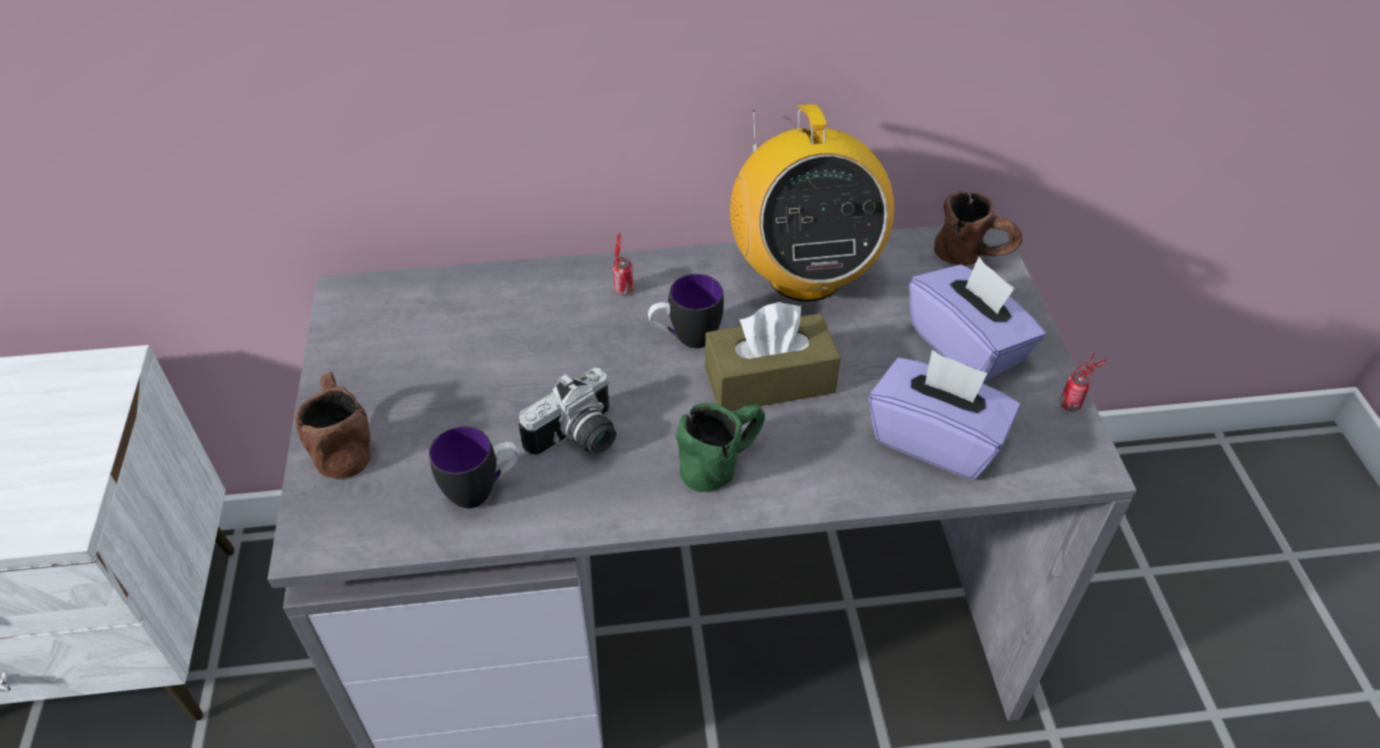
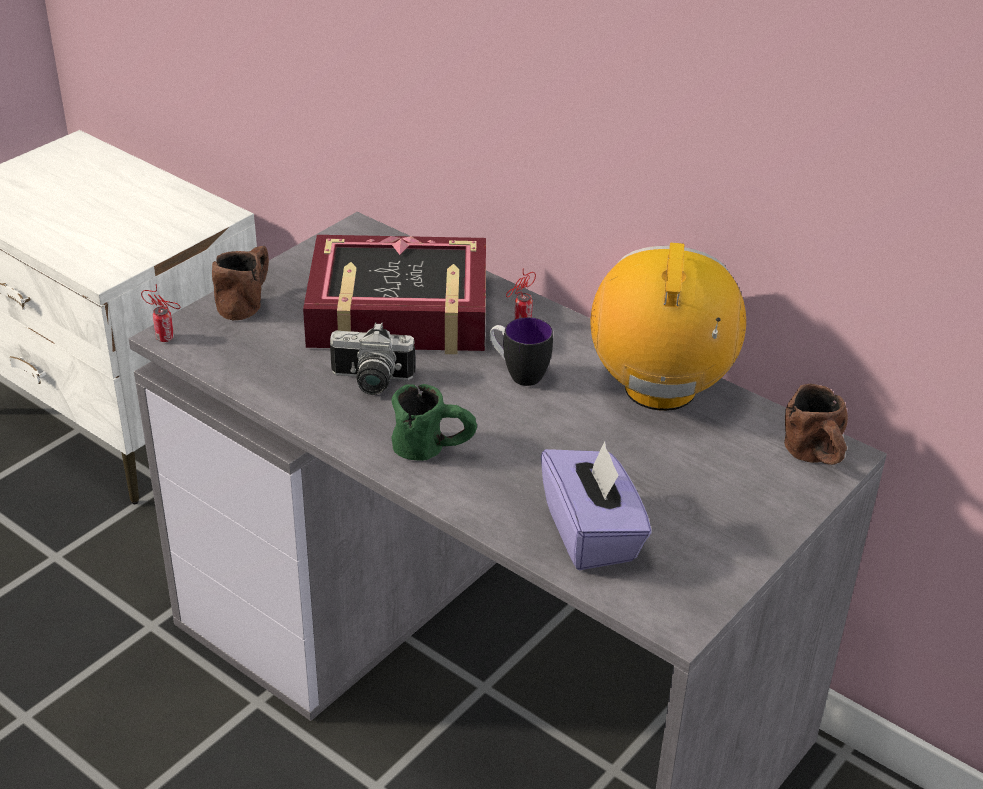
camera: 45 degrees right, 10 degrees down
(482, 490) = (282, 370): mug -> none
(504, 352) = (398, 312): none -> book
(769, 380) = (534, 429): brown tissue box -> none
(803, 275) = (660, 389): radio -> radio turned 150 degrees clockwise
(967, 346) = (710, 503): purple tissue box -> none
(1072, 404) = (731, 586): can -> can (167, 338)

